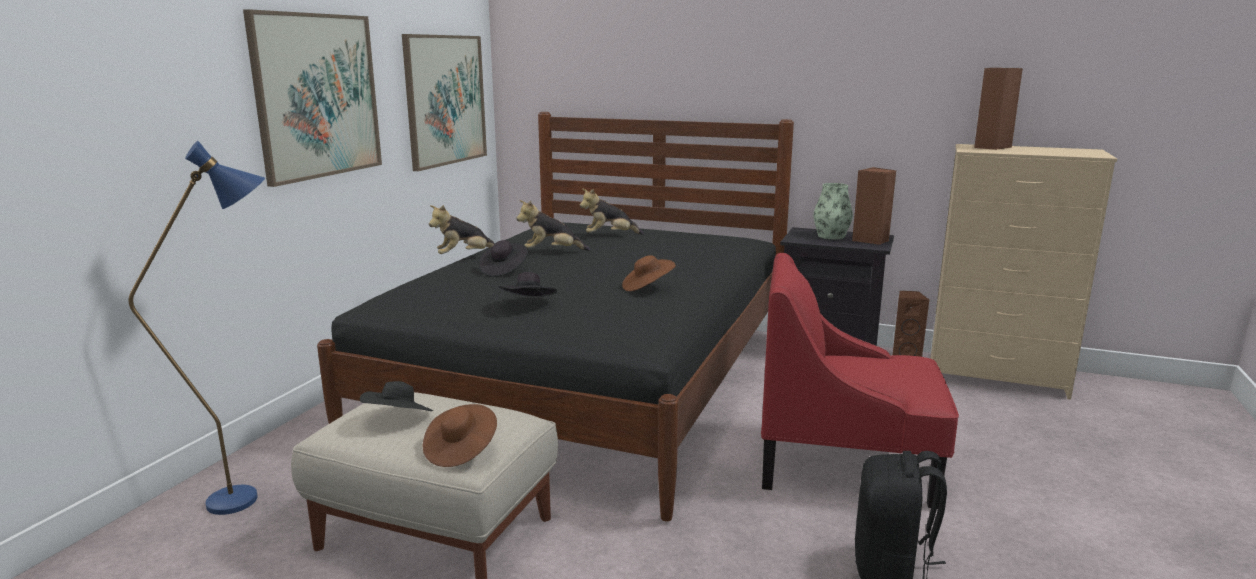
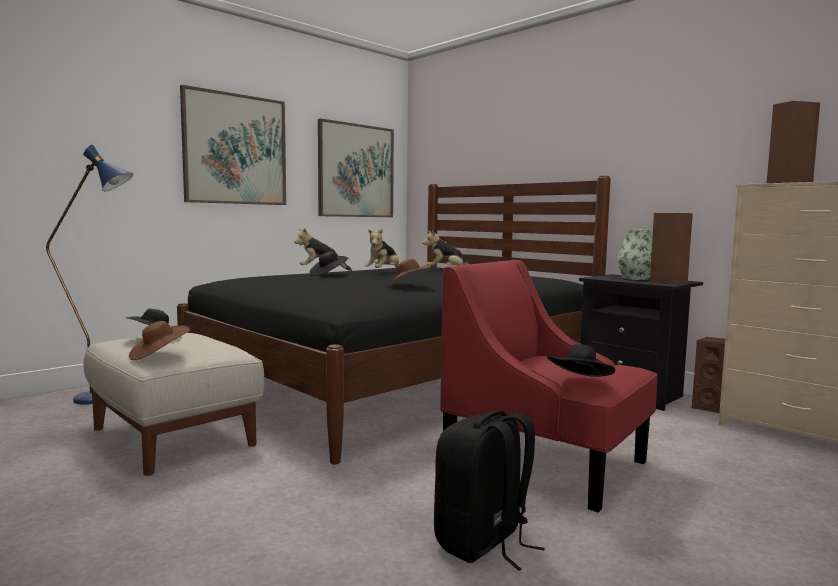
camera: 25 degrees right, 10 degrees down
(528, 304) = (303, 285): black hat -> black hat (580, 382)
(551, 252) = (383, 272): plush toy -> plush toy turned 75 degrees counterclockwise

